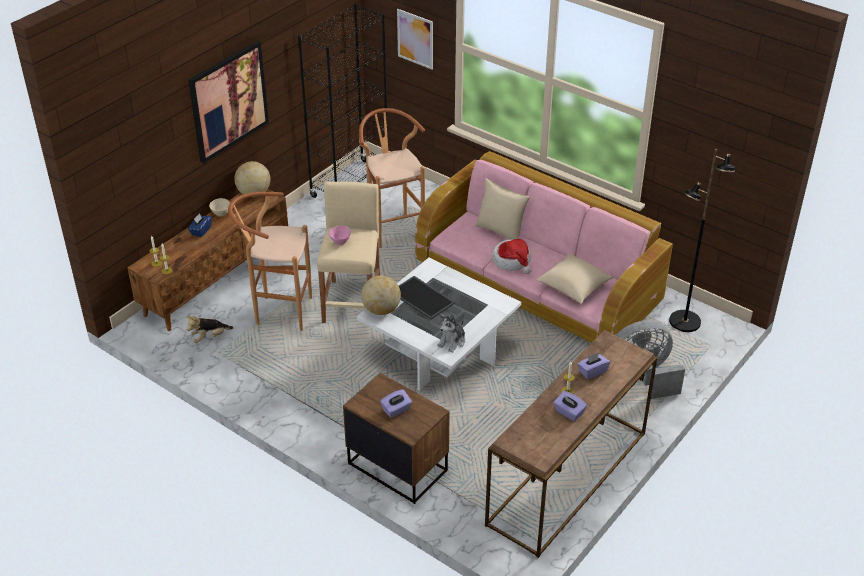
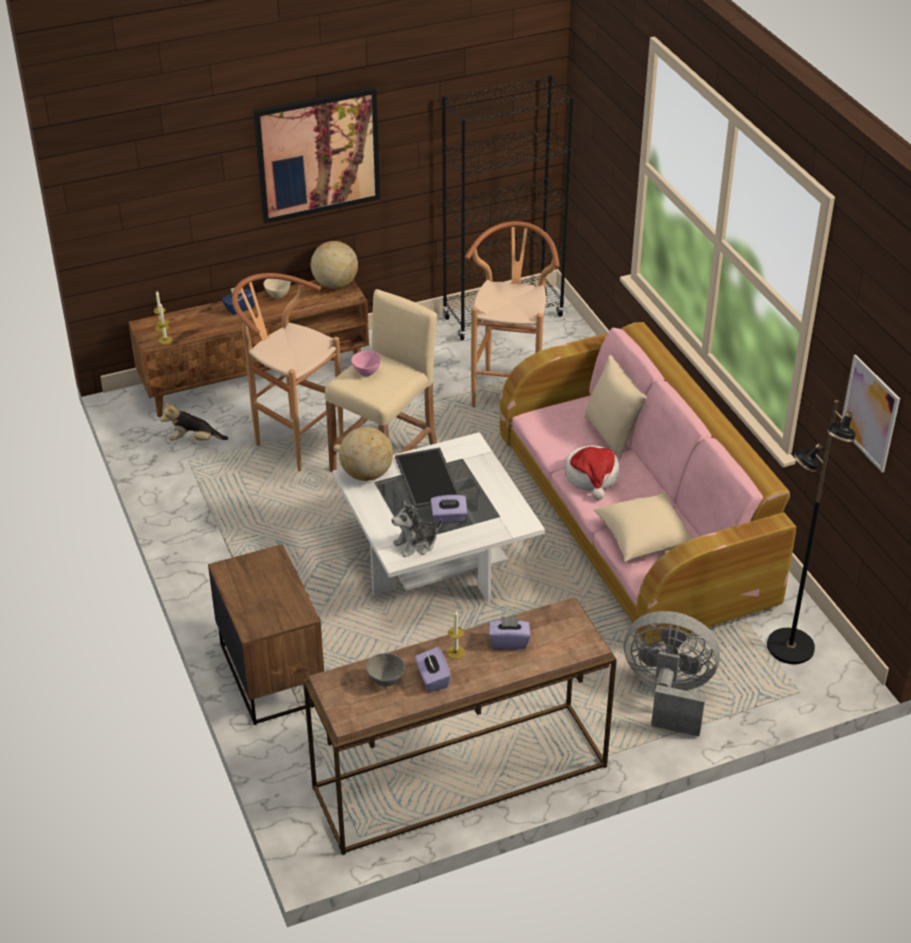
camera: 30 degrees right, 0 degrees up
(396, 410) = (261, 594): purple tissue box -> purple tissue box (449, 517)
(415, 39) = (607, 142): picture -> picture (870, 413)
(542, 426) = (385, 681): none -> grey bowl

